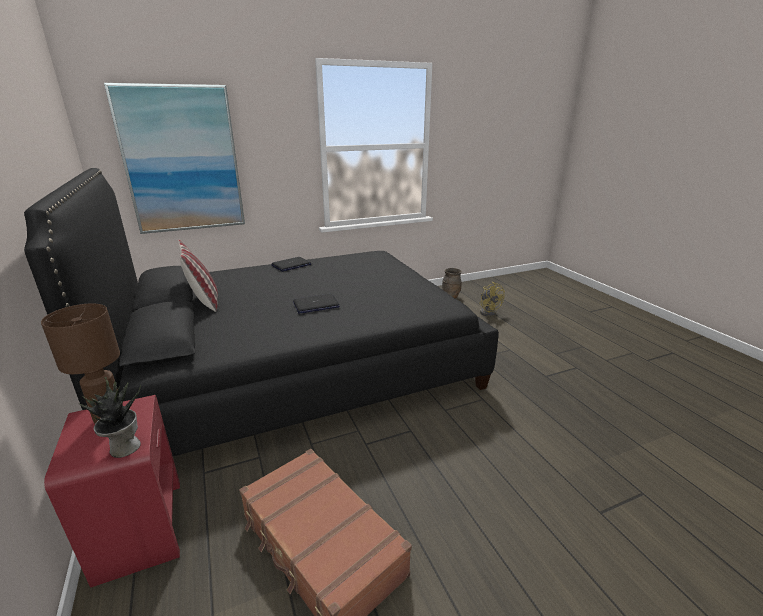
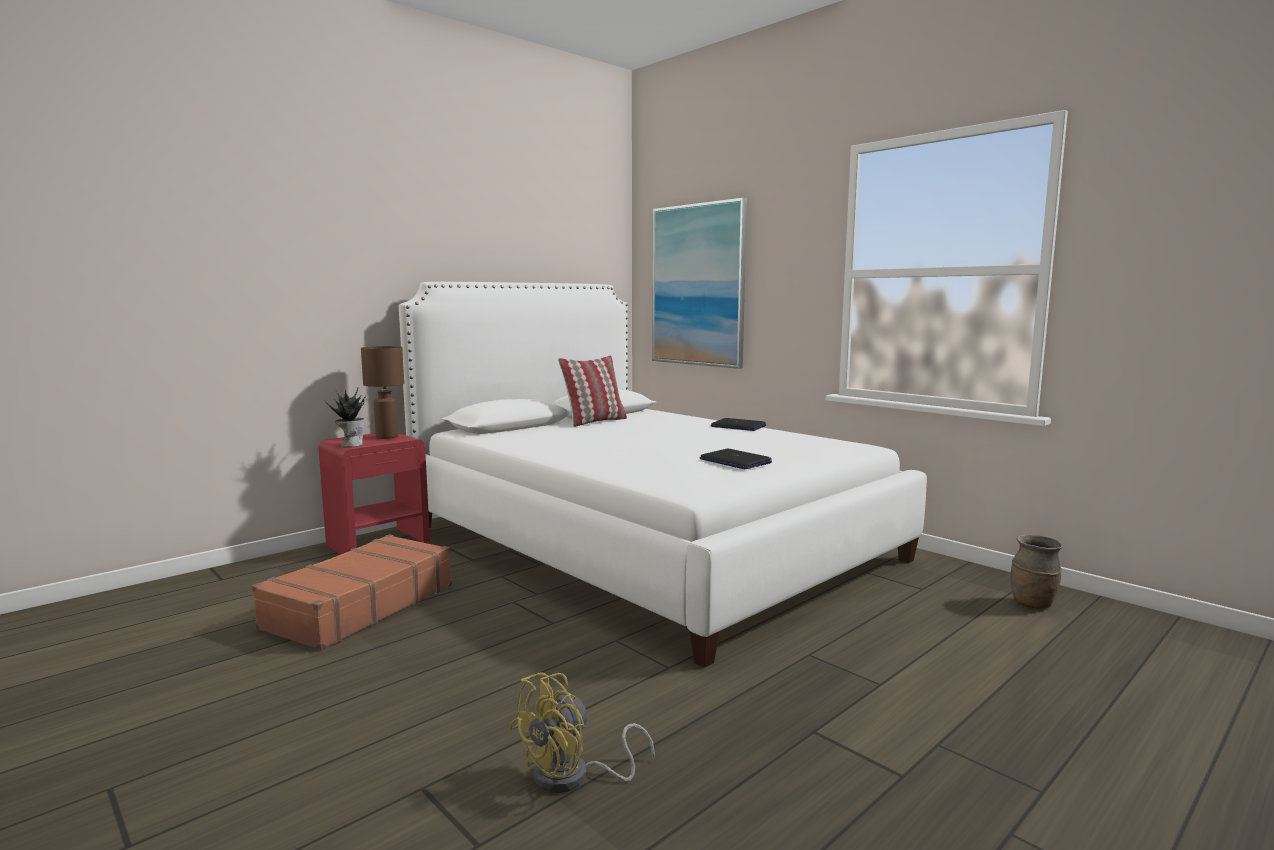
camera: 70 degrees right, 15 degrees down
(299, 366) = (646, 542): black bed -> white bed
(316, 305) = (624, 445): laptop -> laptop (734, 461)
(488, 311) = (1032, 649): yellow fan -> yellow fan (573, 777)

